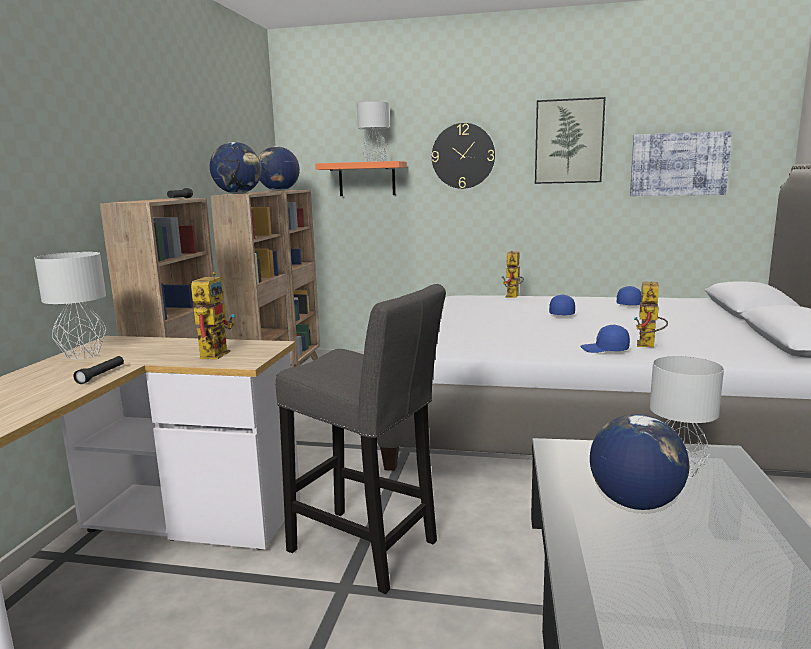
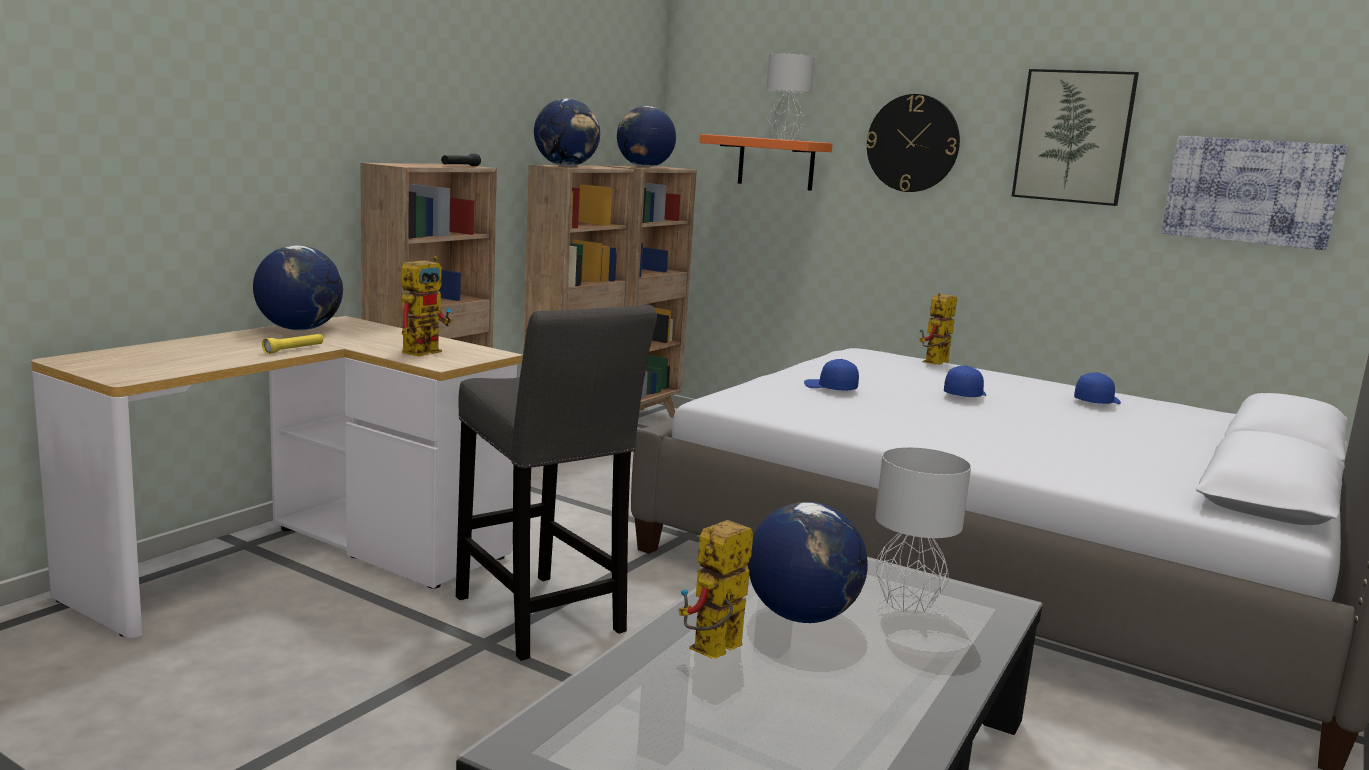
camera: 20 degrees right, 0 degrees up
(81, 355) = (299, 329): grey table lamp -> globe
(101, 375) = (294, 349): black flashlight -> yellow flashlight
(604, 349) = (944, 445): blue cap -> blue cap (830, 388)
(648, 346) = (1016, 452): toy robot -> toy robot (713, 653)

